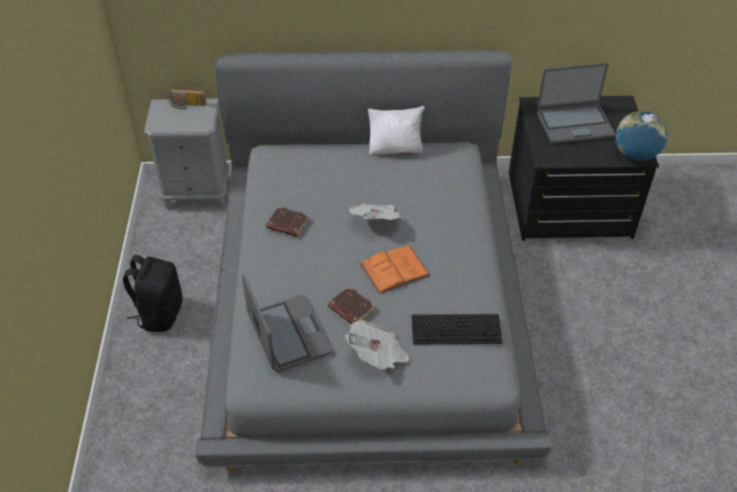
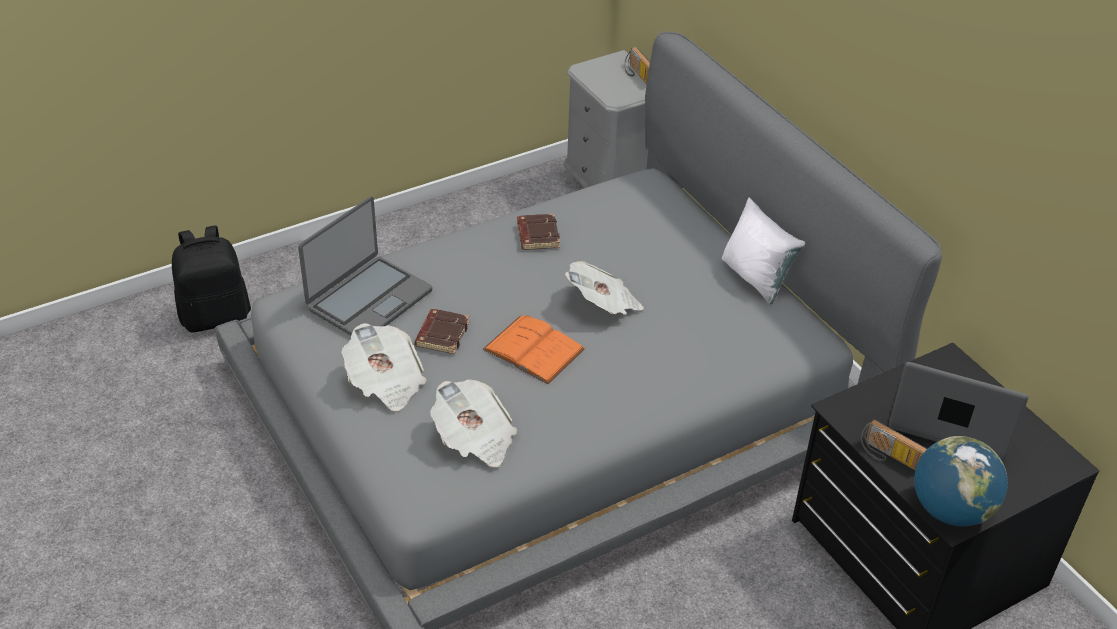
camera: 60 degrees right, 5 degrees down
(159, 313) = (412, 242): black backpack -> black backpack (215, 316)
(457, 329) = (475, 439): keyboard -> newspaper
(574, 124) = (952, 419): laptop -> laptop turned 150 degrees clockwise
(589, 158) = (888, 457): none -> radio

